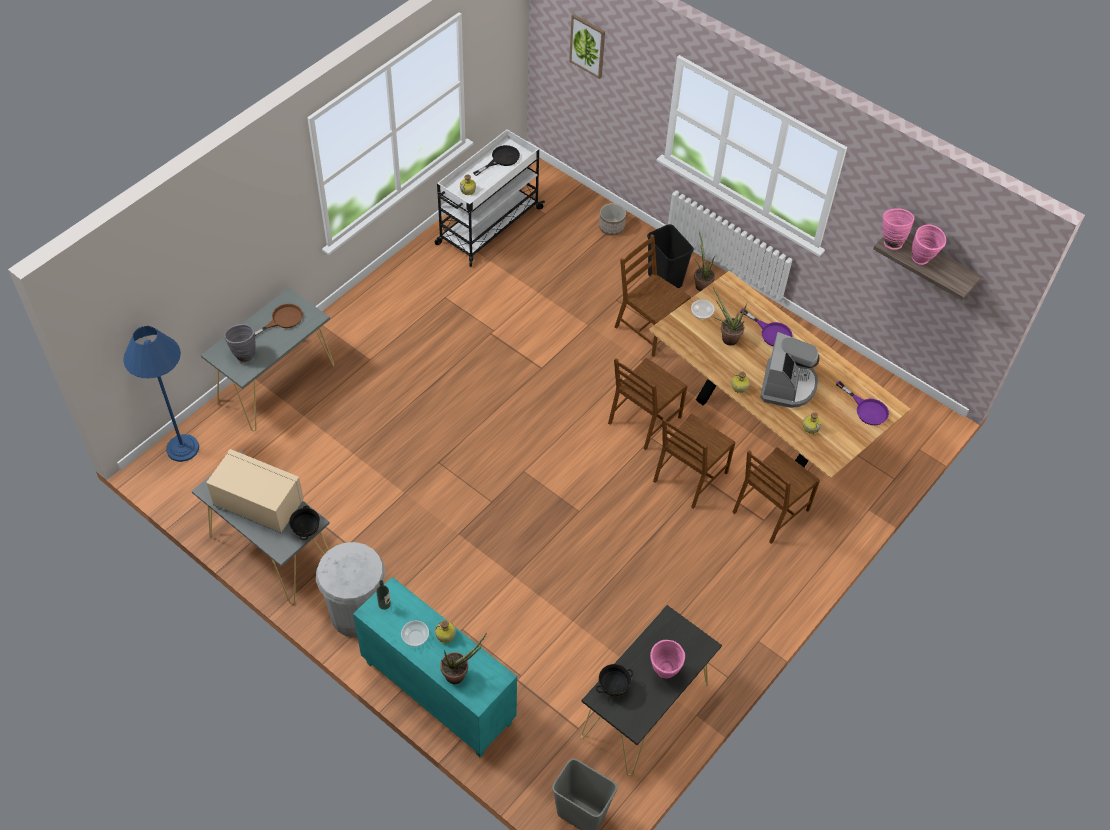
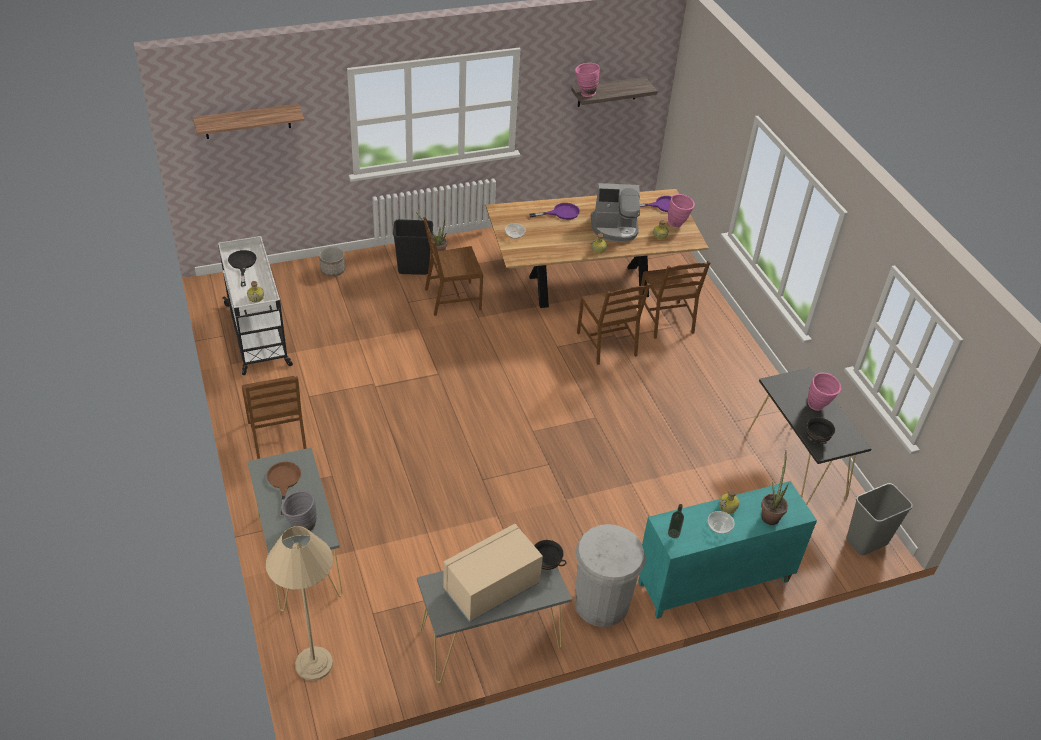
camera: 60 degrees left, 10 degrees down
(182, 448) = (314, 664): blue floor lamp -> beige floor lamp
(587, 46) = (247, 121): picture -> shelf
(644, 420) = (537, 342): brown chair -> brown chair (278, 437)
(726, 337) = (547, 234): potted plant -> none
(787, 385) = (615, 228): coffee machine -> coffee machine turned 135 degrees clockwise
(922, 261) = (613, 90): pink vase -> pink vase (678, 224)

